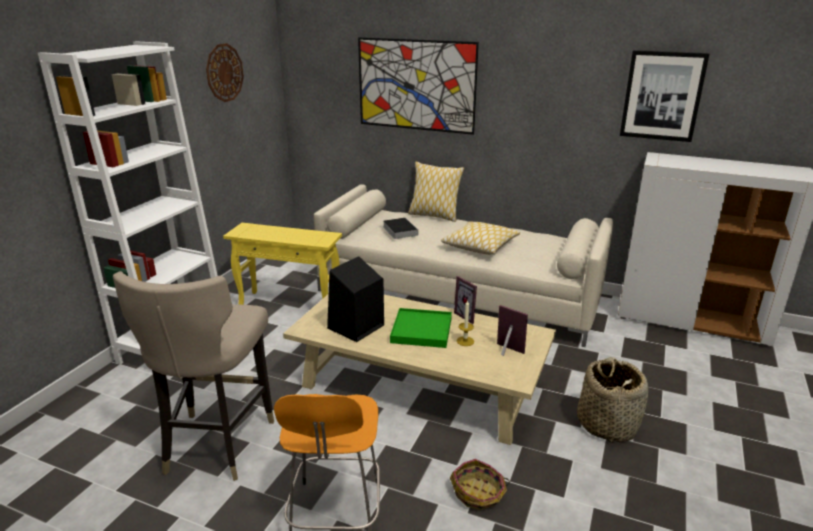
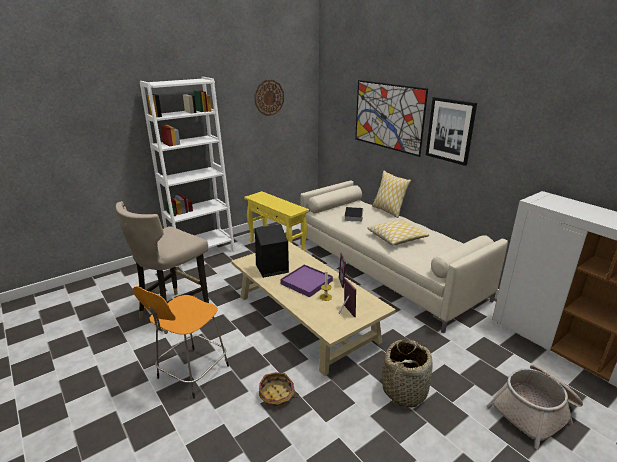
camera: 30 degrees right, 0 degrees up
(422, 330) = (306, 282): green tray -> purple tray
(662, 96) = (558, 145): picture -> picture (450, 130)
(732, 395) = (535, 411): none -> basket

